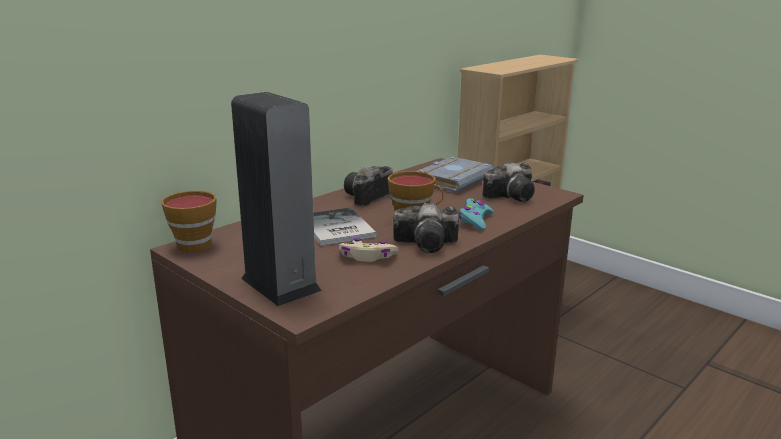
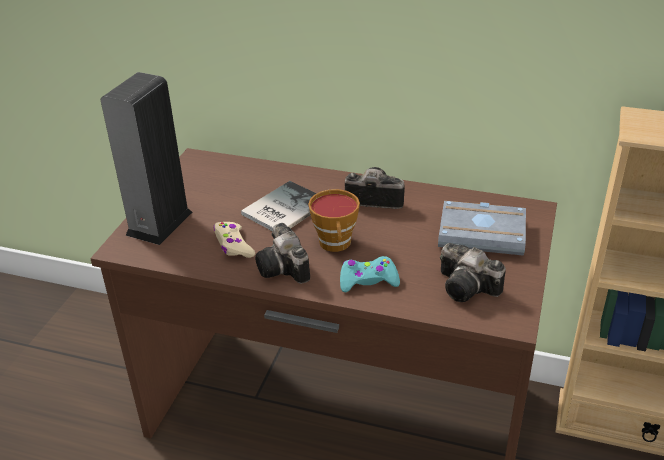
camera: 65 degrees right, 15 degrees up
(193, 243) = (206, 159): cup -> none

